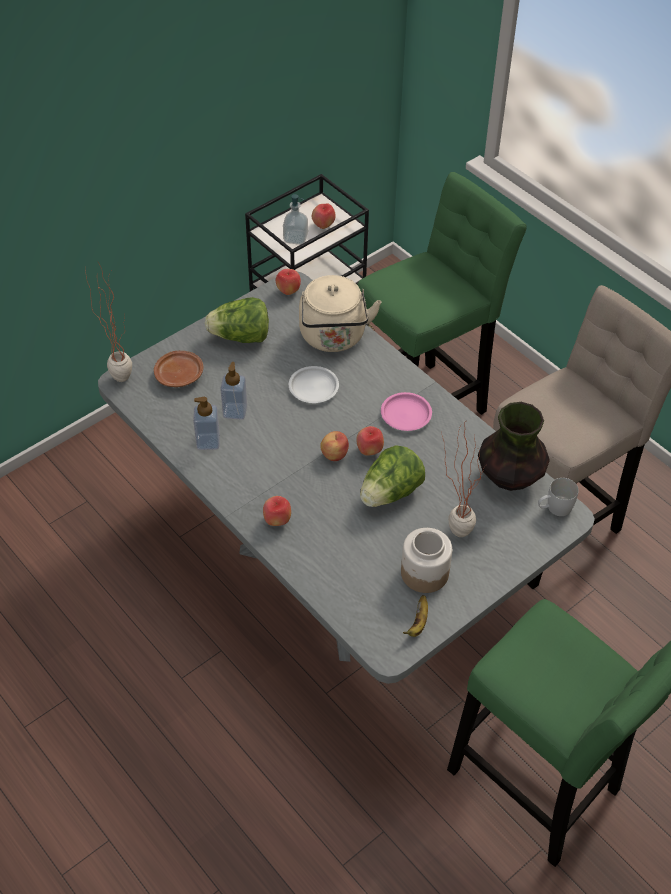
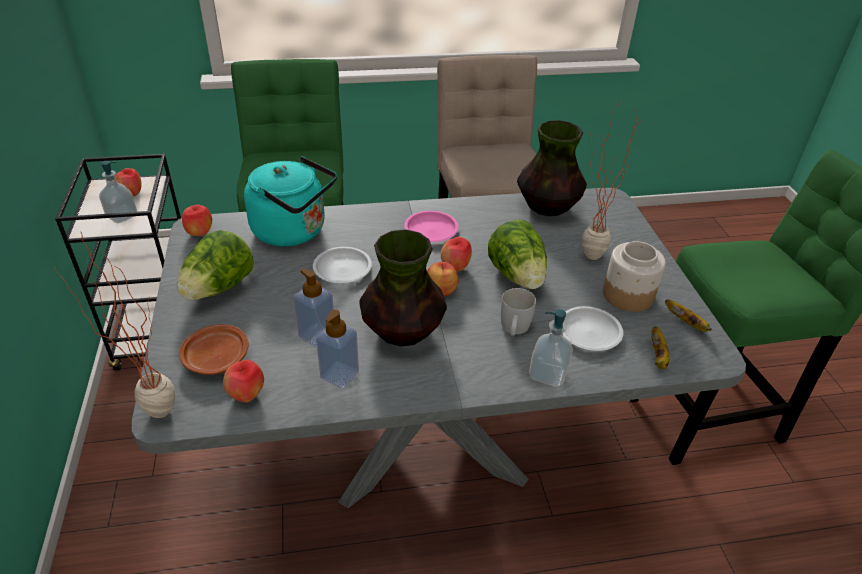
camera: 60 degrees left, 10 degrees down
(273, 454) = (403, 331): none -> vase
(277, 520) = (497, 366): apple -> apple (246, 395)
(290, 552) = (548, 374): none -> soap dispenser
(333, 338) = (294, 231): beige kettle -> turquoise kettle
(356, 561) = (588, 332): none -> white plate
(360, 614) = (658, 357): none -> banana
(554, 508) = (597, 201): white mug -> white mug (514, 329)

